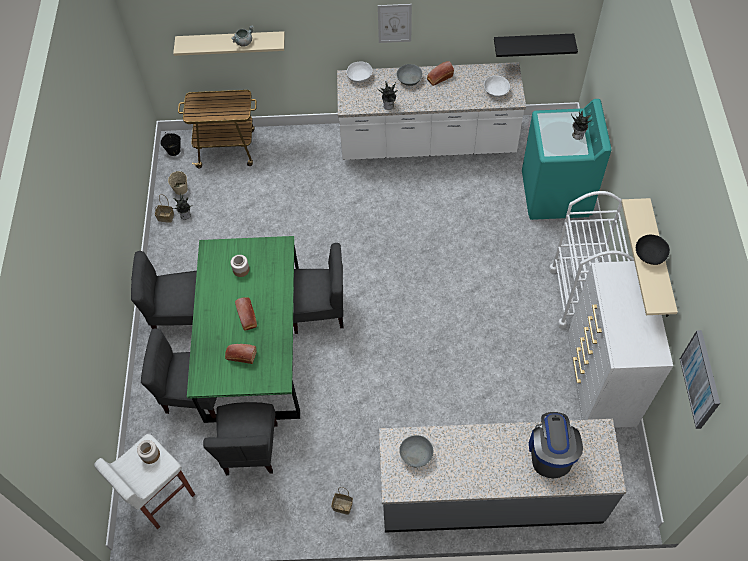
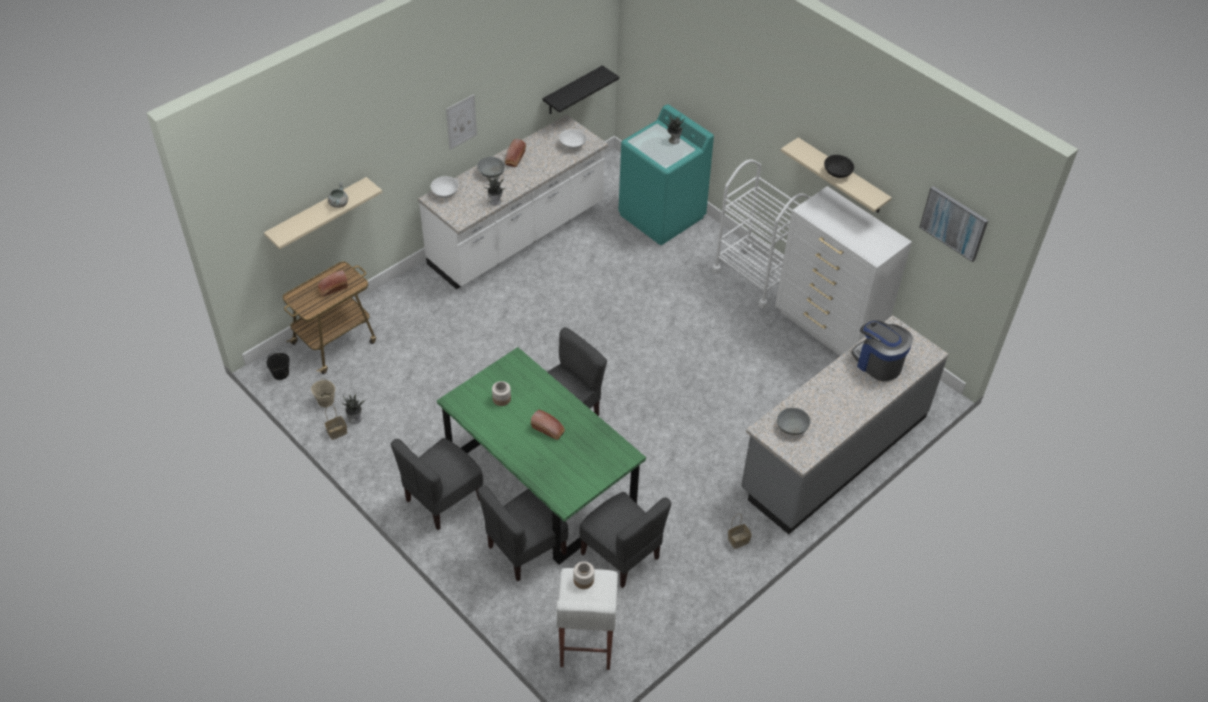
camera: 45 degrees left, 10 degrees down
(240, 356) = (575, 460): bread -> bread (332, 288)

